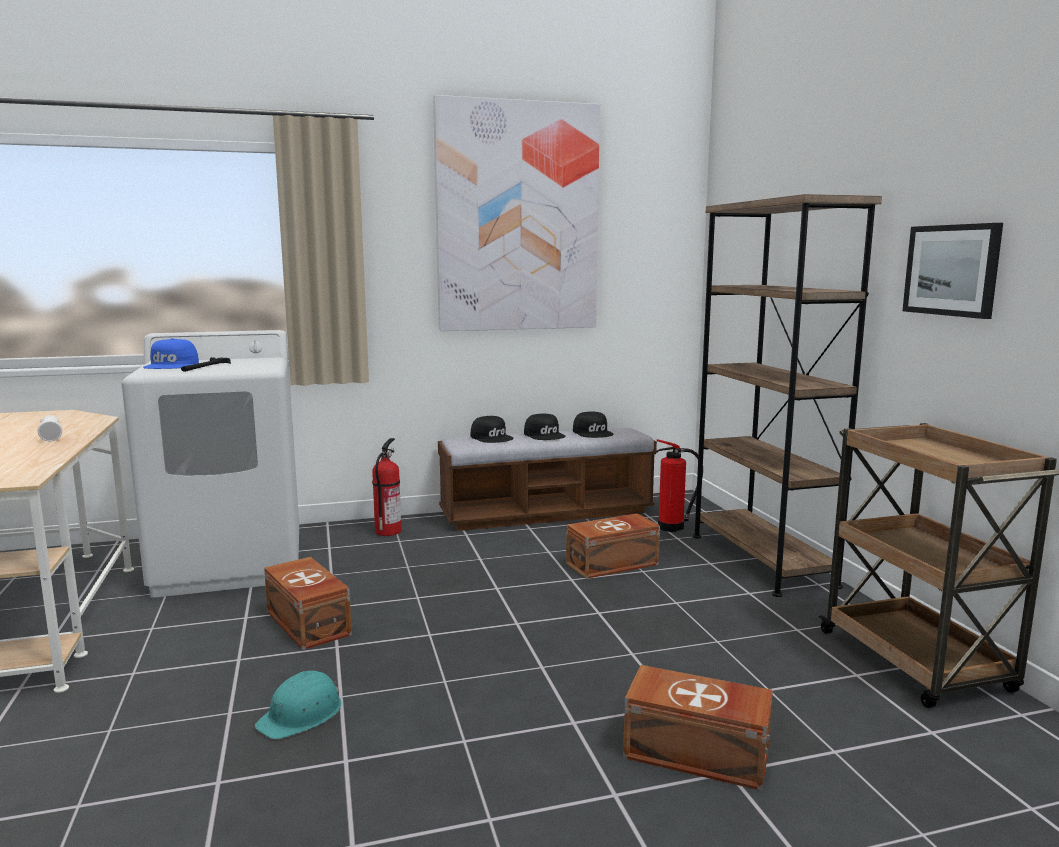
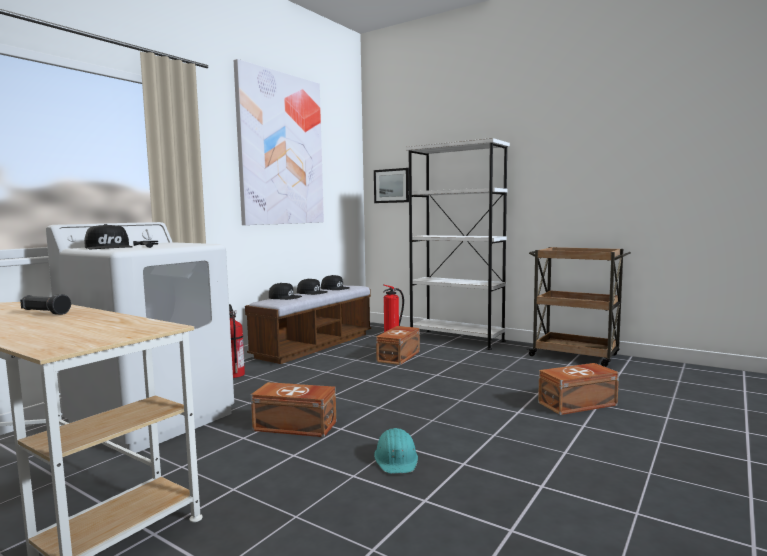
camera: 40 degrees left, 5 degrees down
(51, 436) = (45, 313): white flashlight -> black flashlight
(172, 365) = (109, 247): blue cap -> black cap
(761, 559) = (456, 339): brown bookcase -> white bookcase
(952, 270) = (554, 175): picture -> picture (392, 186)

